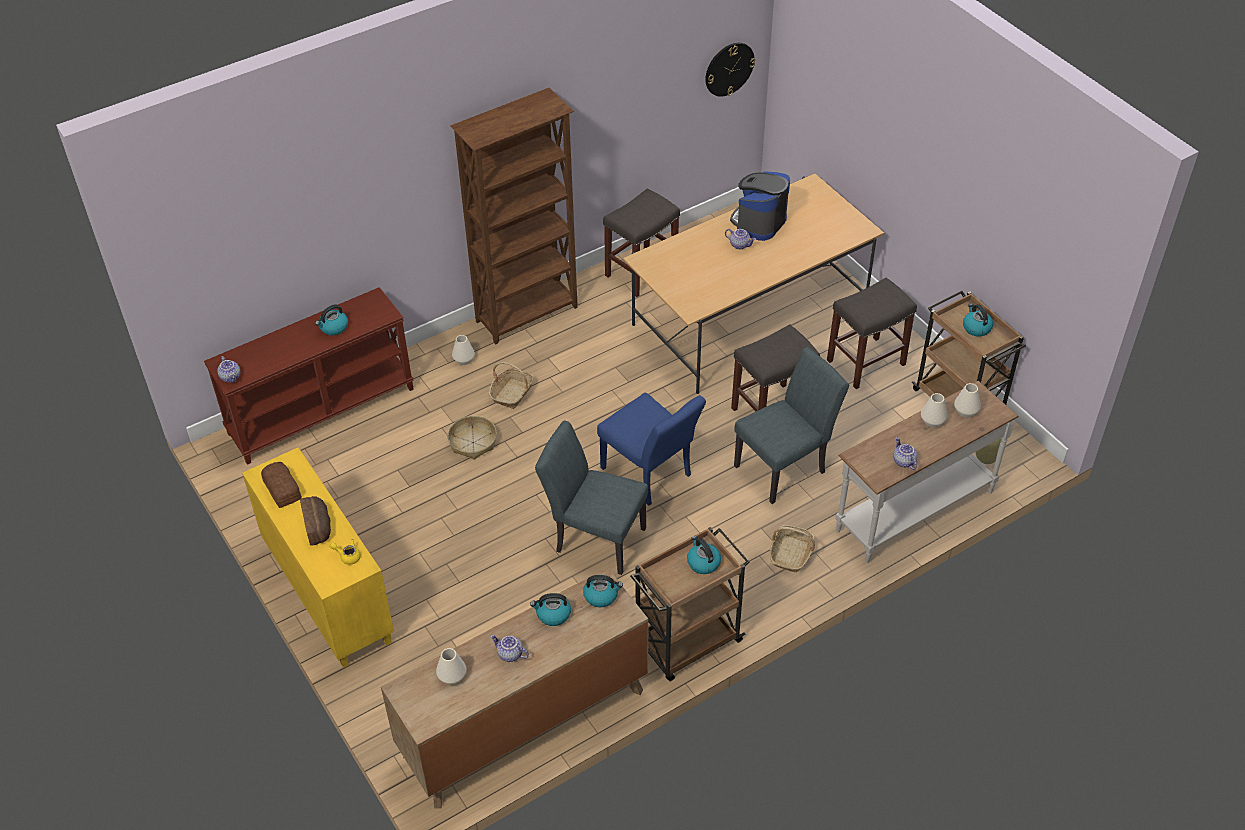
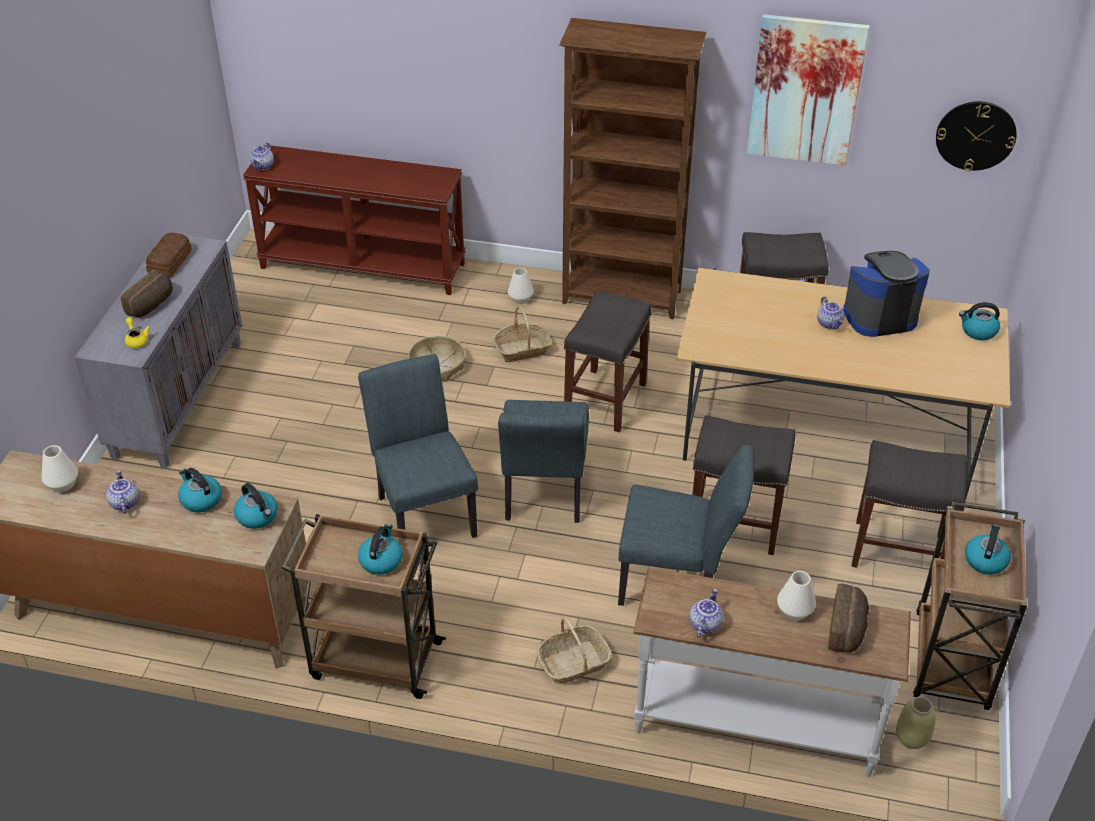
camera: 45 degrees right, 5 degrees down
(327, 594) = (178, 398): yellow cabinet -> grey cabinet
(333, 327) = (383, 177): kettle -> kettle (978, 331)
(605, 389) = (605, 399): none -> grey stool
(619, 94) = (805, 90): none -> picture
(651, 475) = (543, 497): blue chair -> grey chair
(965, 411) = (847, 629): white vase -> bread

